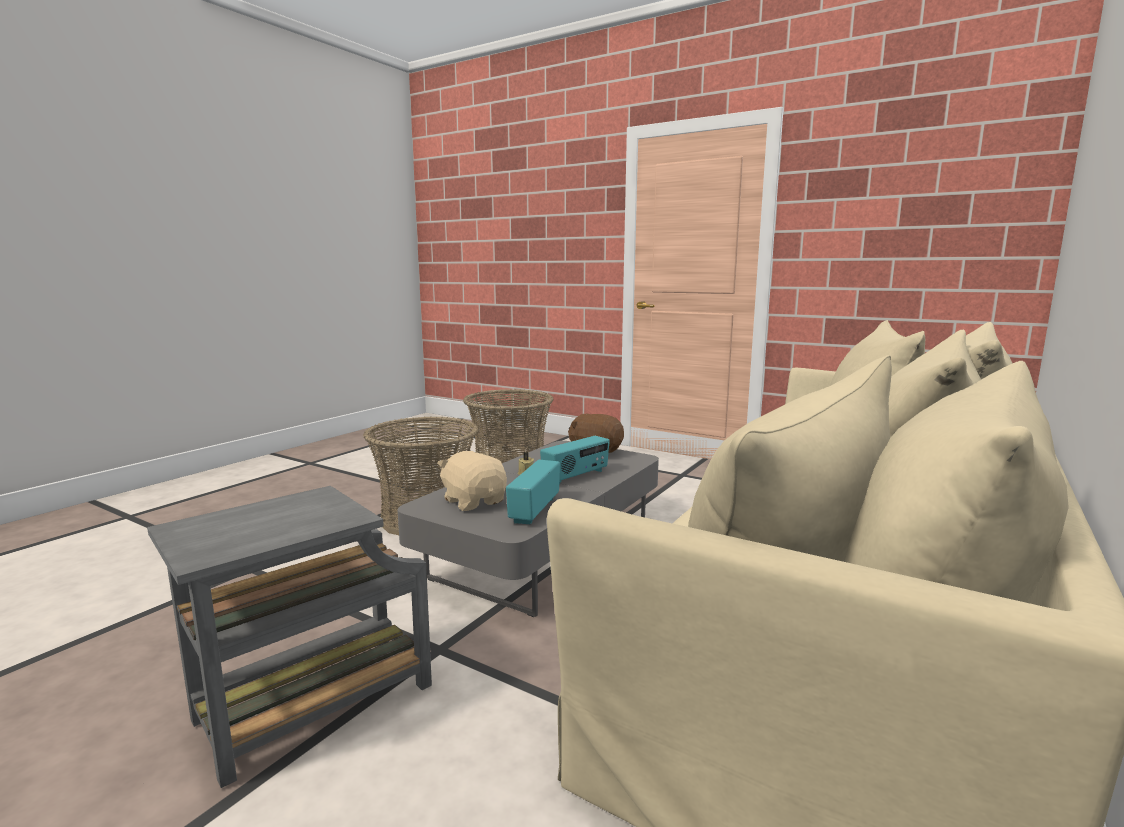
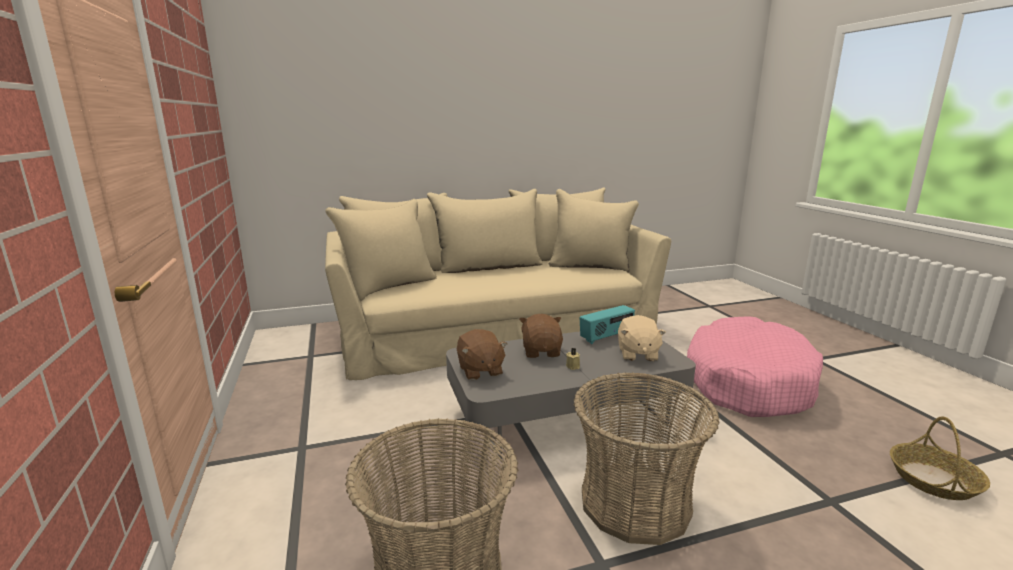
camera: 140 degrees left, 5 degrees up
(97, 627) = (934, 480): none -> basket
(309, 706) = (747, 382): grey side table -> pink dog bed
(576, 477) = (541, 351): radio -> brown plush toy

